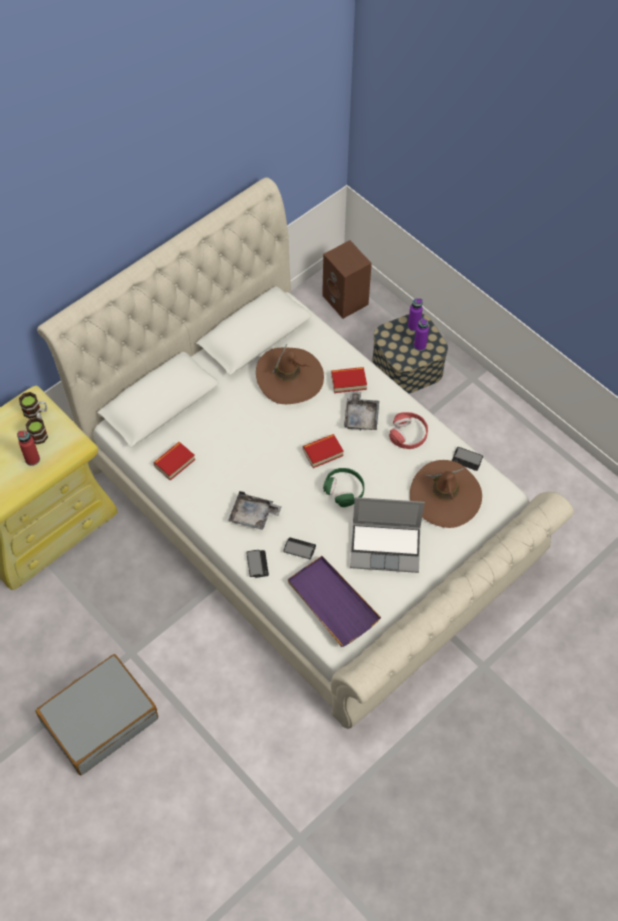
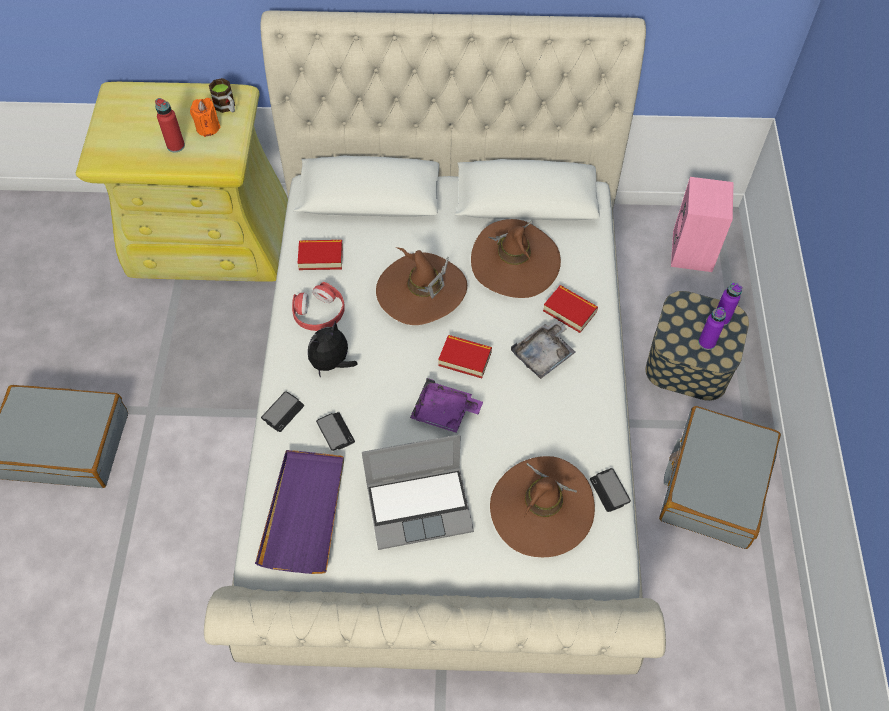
camera: 45 degrees right, 0 degrees up
(39, 433) = (208, 127): mug -> orange candle
(253, 515) = (332, 363): grey tray -> plush toy
(256, 435) = (421, 291): none -> brown hat
(344, 490) = (444, 412): green headphones -> purple tray
(346, 300) = (693, 252): brown speaker -> pink speaker
(386, 547) = (420, 506): laptop -> laptop turned 60 degrees counterclockwise
(408, 434) = (573, 412): red headphones -> red headphones (319, 313)
(486, 424) = (714, 484): none -> grey suitcase

